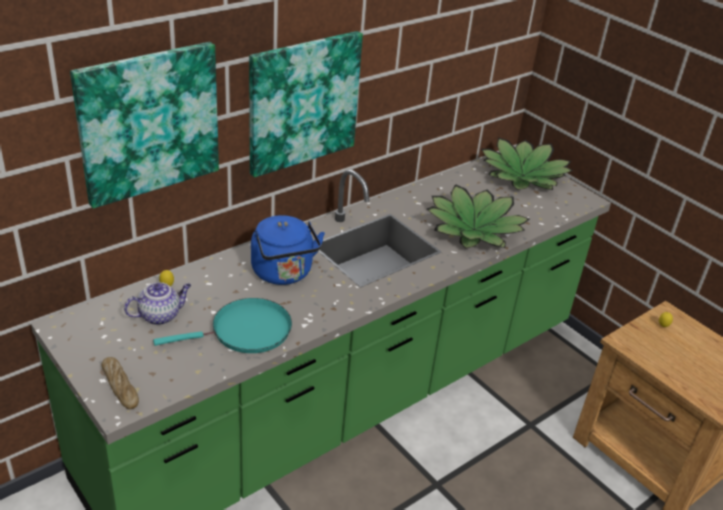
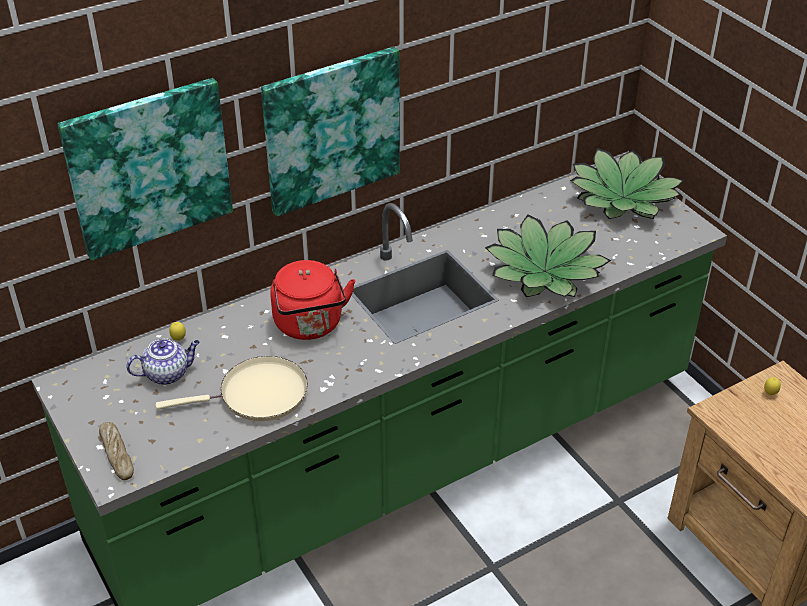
camera: 10 degrees right, 5 degrees up
(246, 331) = (257, 395): turquoise frying pan -> beige frying pan
(284, 273) = (310, 325): blue kettle -> red kettle

